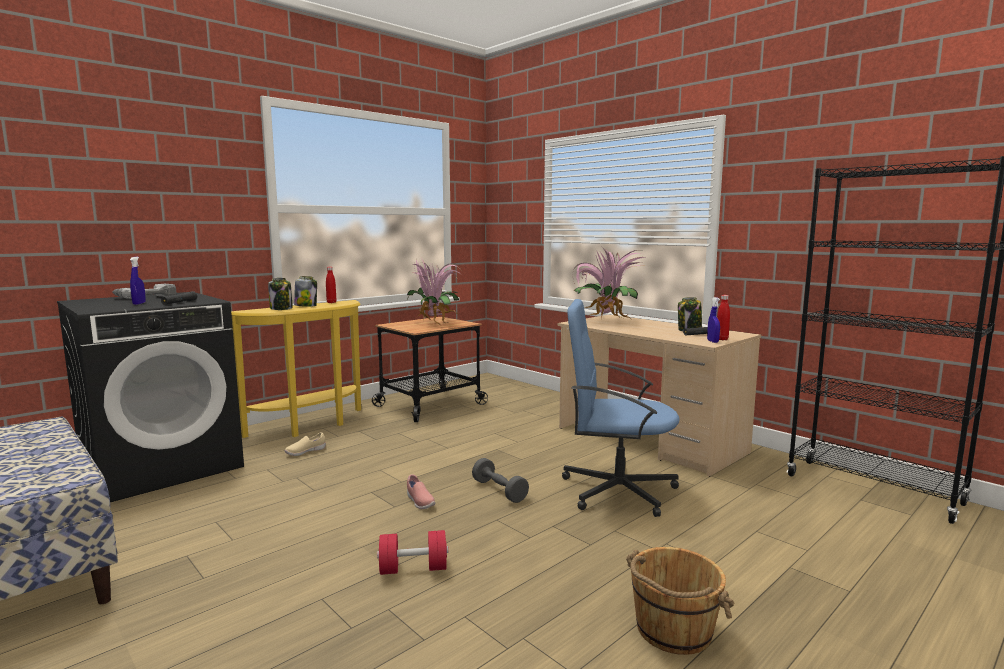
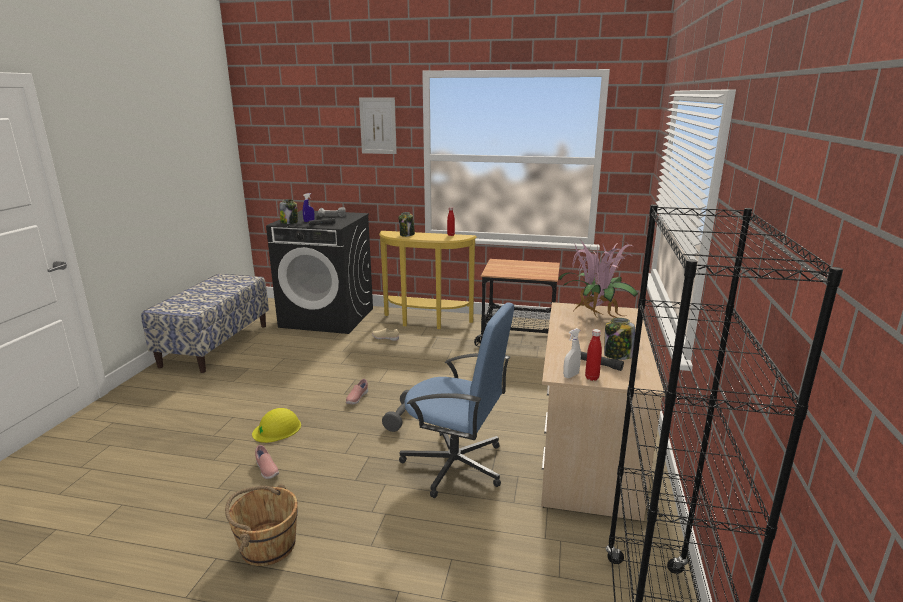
camera: 55 degrees right, 10 degrees up
(198, 163) = (378, 126): none -> picture
(306, 306) = (427, 235): jar -> jar (289, 222)
(413, 569) = (277, 429): red dumbbell -> yellow hard hat
(434, 323) = (526, 269): potted plant -> none
(506, 598) = (266, 470): none -> pink shoe
(616, 490) = (456, 465): blue office chair -> blue office chair turned 135 degrees clockwise
(712, 341) = (571, 375): blue spray bottle -> white spray bottle

